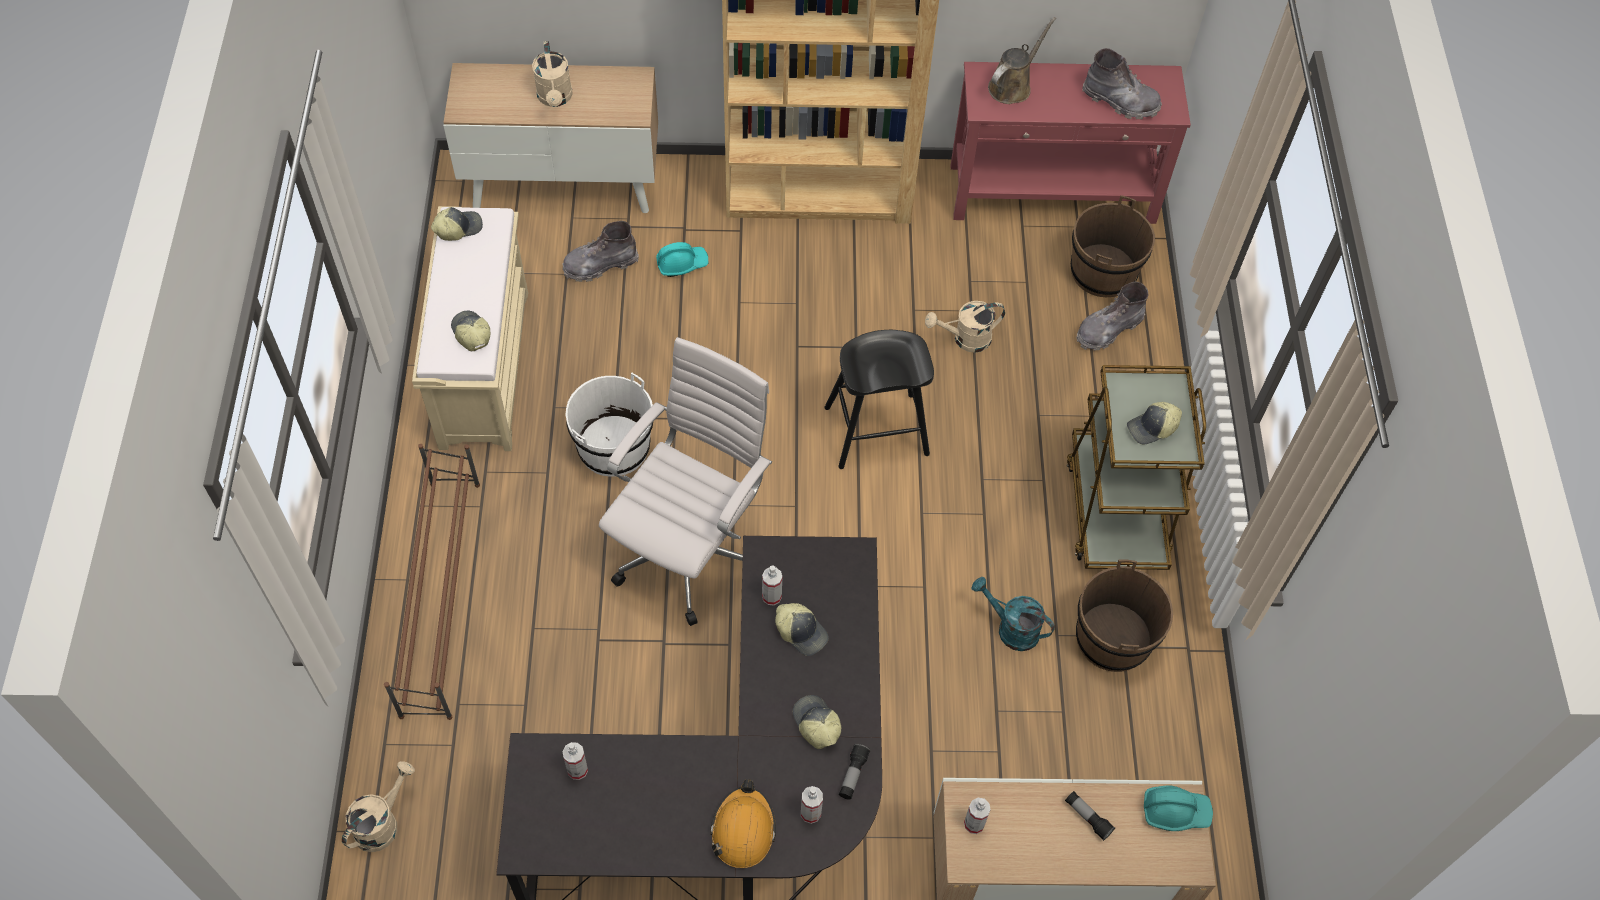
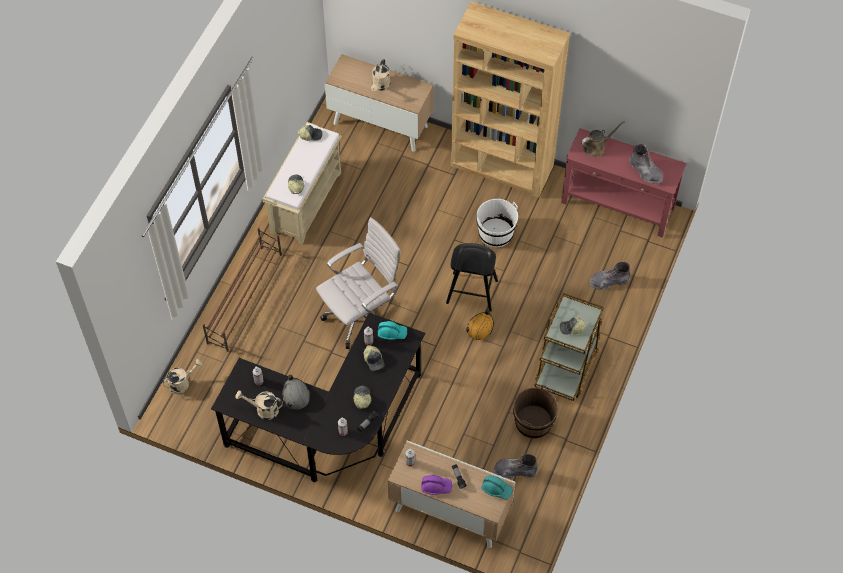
camera: 25 degrees right, 0 degrees up
(600, 265) = (380, 170): grey boot -> grey boot (515, 470)
(613, 446) = (348, 258): white bucket -> white bucket (495, 233)
(672, 771) = (295, 395): none -> grey hard hat
(682, 263) = (418, 182): turquoise hard hat -> turquoise hard hat (392, 332)
(743, 830) = (313, 428): orange hard hat -> orange hard hat (480, 327)
(965, 339) = (536, 263): beige watering can -> beige watering can (263, 410)
(1011, 628) = (488, 401): turquoise watering can -> none
(1053, 855) = (436, 486): none -> purple hard hat
(1103, 272) = (622, 252): brown bucket -> none

